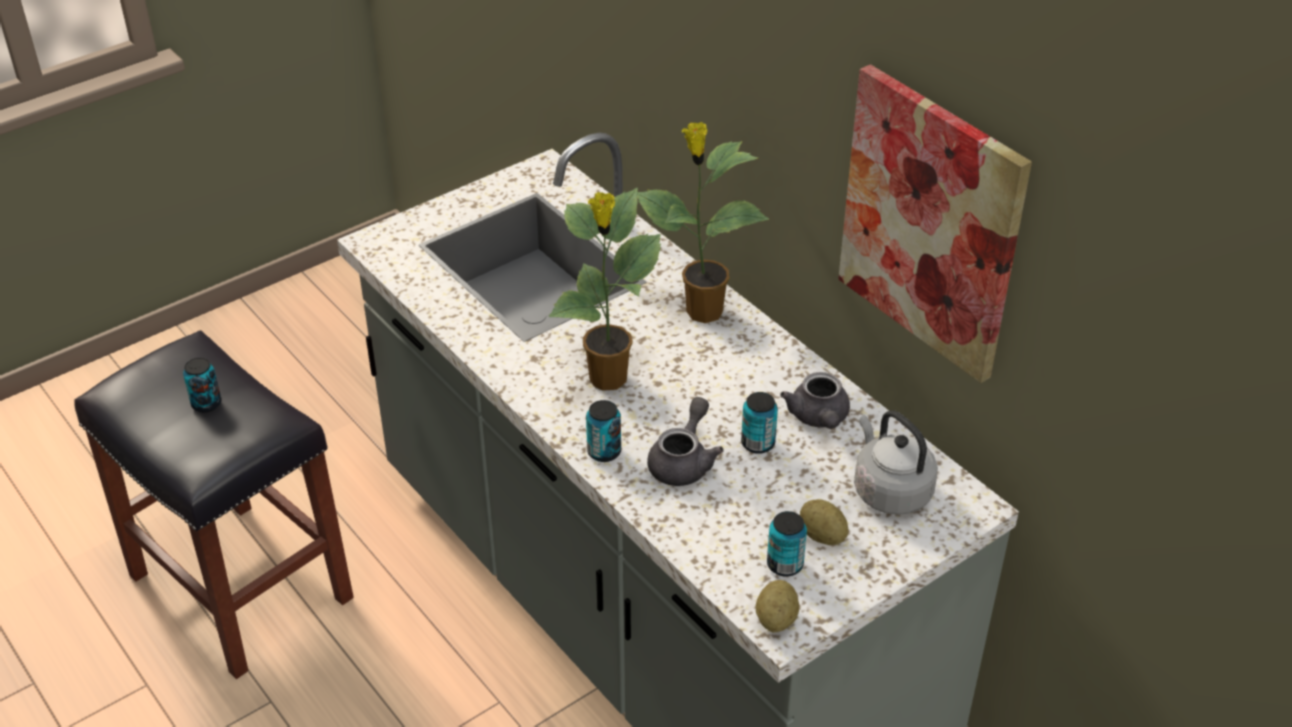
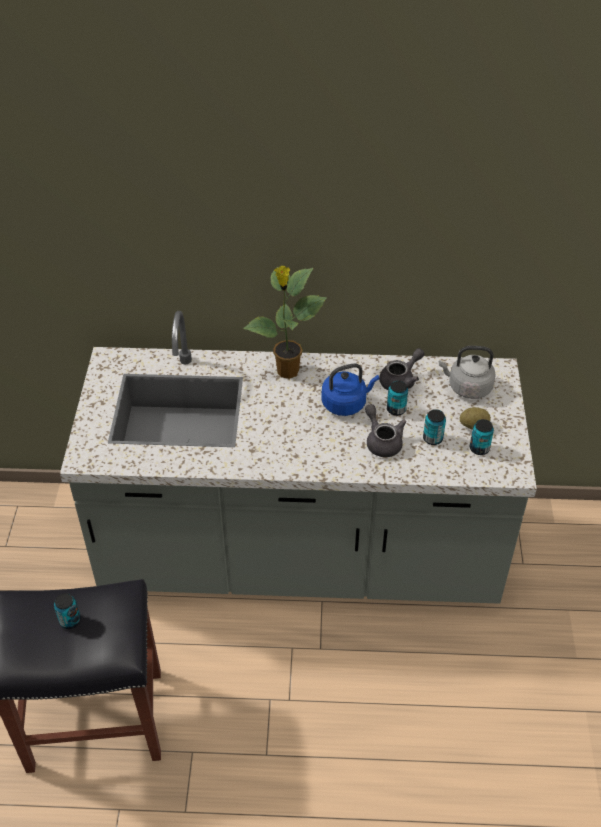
camera: 50 degrees left, 5 degrees up
(604, 452) = (346, 465): can -> can (432, 438)
(608, 380) = (298, 433): potted plant -> none
(711, 392) = (346, 403): none -> blue kettle
(776, 619) = (508, 471): potato -> none
(819, 418) = (401, 380): grey teapot -> grey teapot turned 75 degrees counterclockwise
(931, 223) = (434, 246): picture -> none

